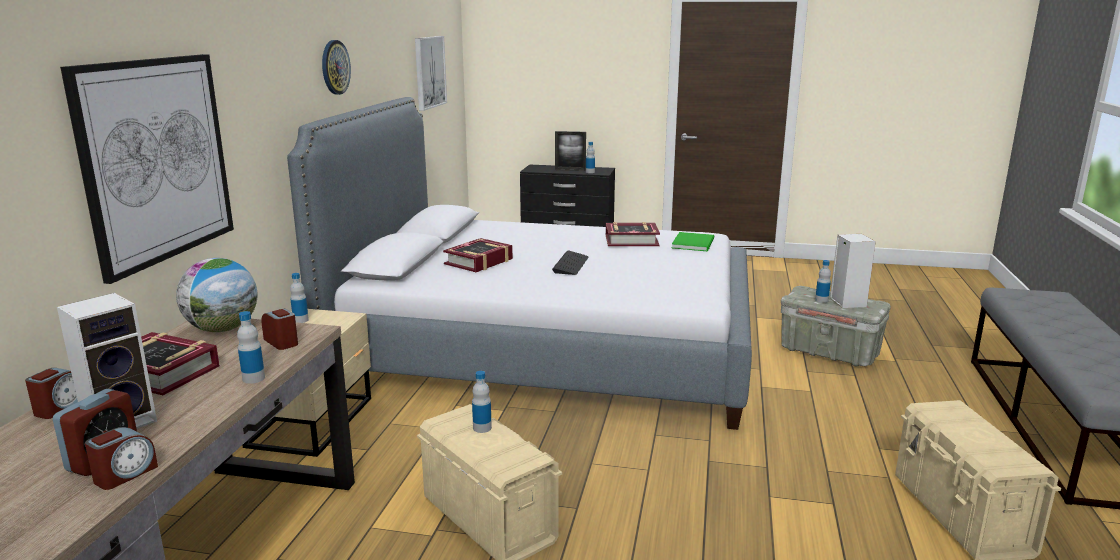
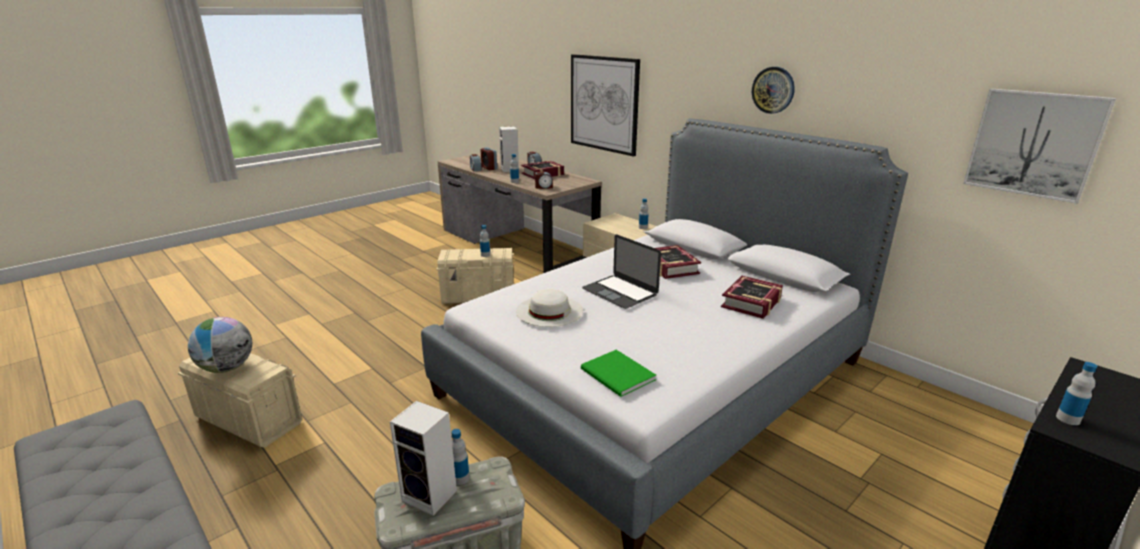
camera: 125 degrees right, 5 degrees up
(223, 329) = (574, 182): globe -> globe (227, 368)
(570, 170) = (1094, 406): picture frame -> none
(570, 264) = (620, 291): keyboard -> laptop
(631, 240) = (668, 346): book -> book (752, 303)
(654, 274) = (549, 311): none -> white hat

